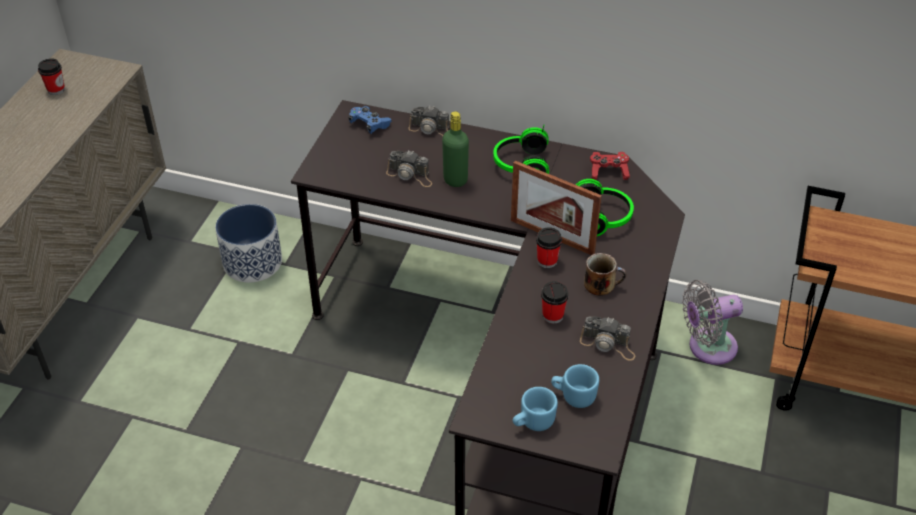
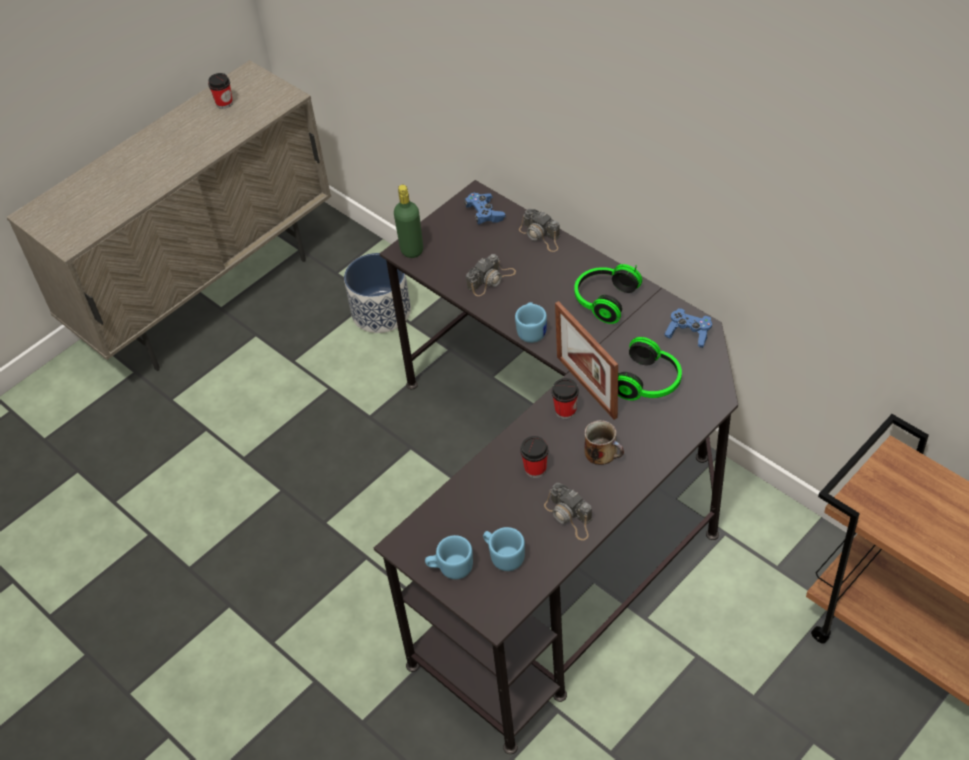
camera: 30 degrees right, 5 degrees up
(410, 175) = (491, 279): camera -> camera turned 90 degrees counterclockwise
(455, 180) = (530, 297): green bottle -> green bottle (412, 250)
(474, 205) = (532, 330): none -> blue mug
(608, 172) = (688, 333): red game controller -> blue game controller
(707, 347) = (778, 546): grey fan -> none

